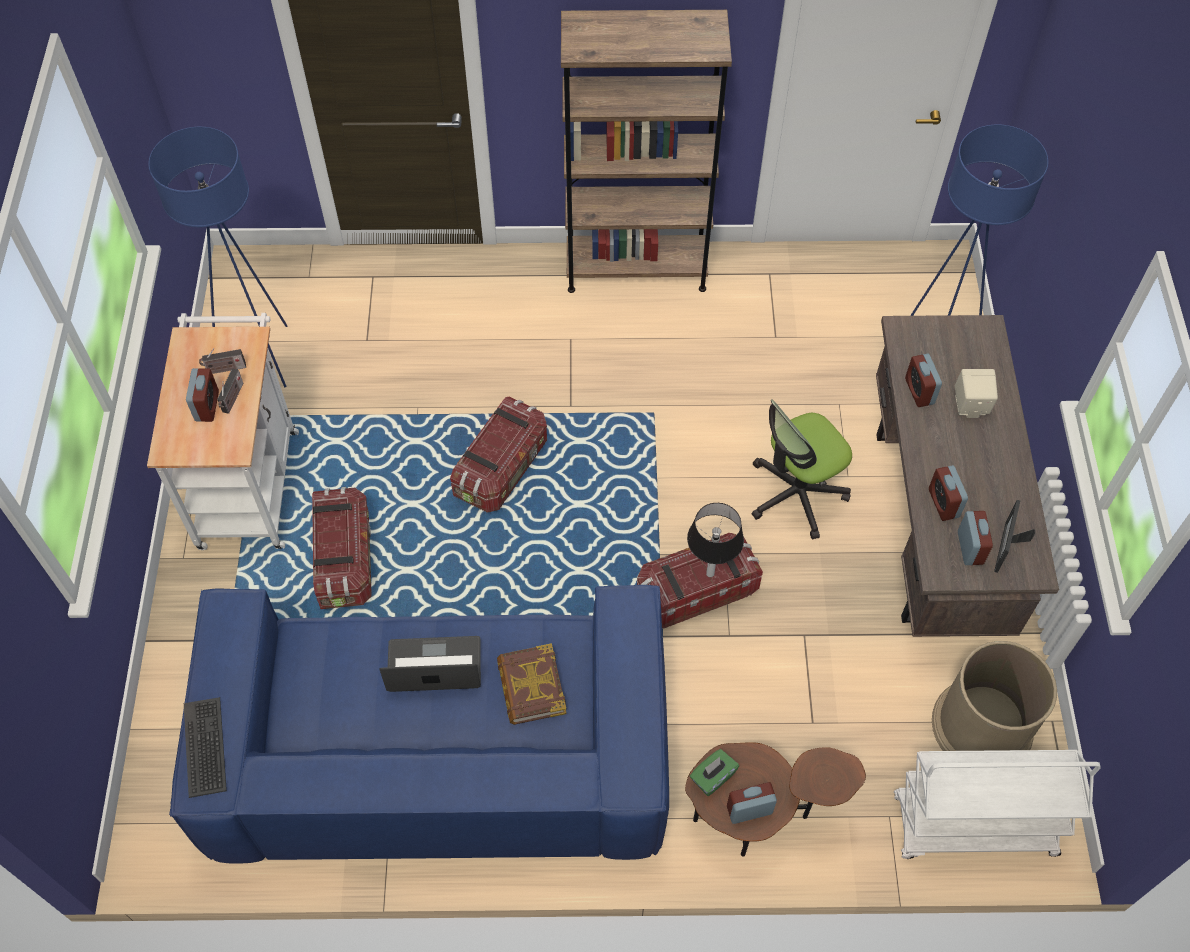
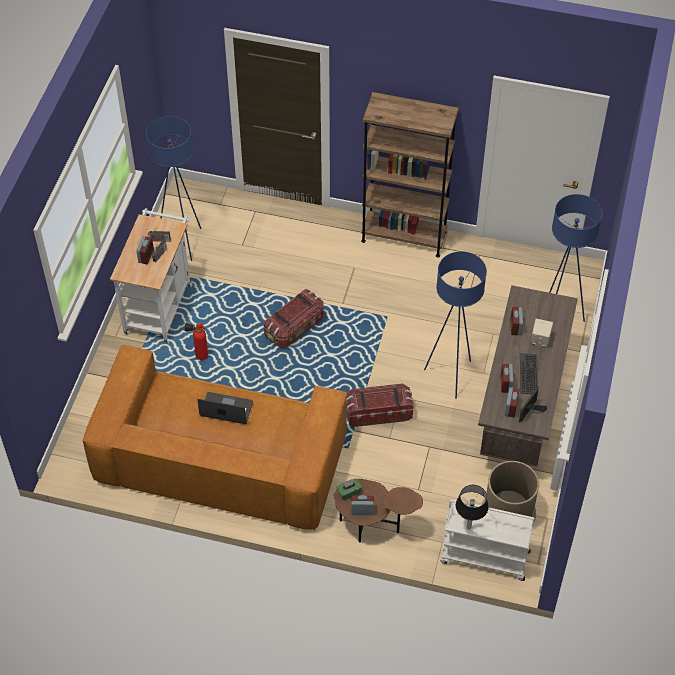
camera: 15 degrees right, 5 degrees down
(206, 747) = (106, 414): keyboard -> keyboard (529, 374)
(345, 559) = (199, 355): storage box -> fire extinguisher
(439, 752) = (220, 459): blue sofa -> brown sofa
(531, 687) = (271, 430): book -> none
(709, 573) = (384, 400): table lamp -> table lamp (468, 527)
(796, 494) = (451, 375): office chair -> blue floor lamp

